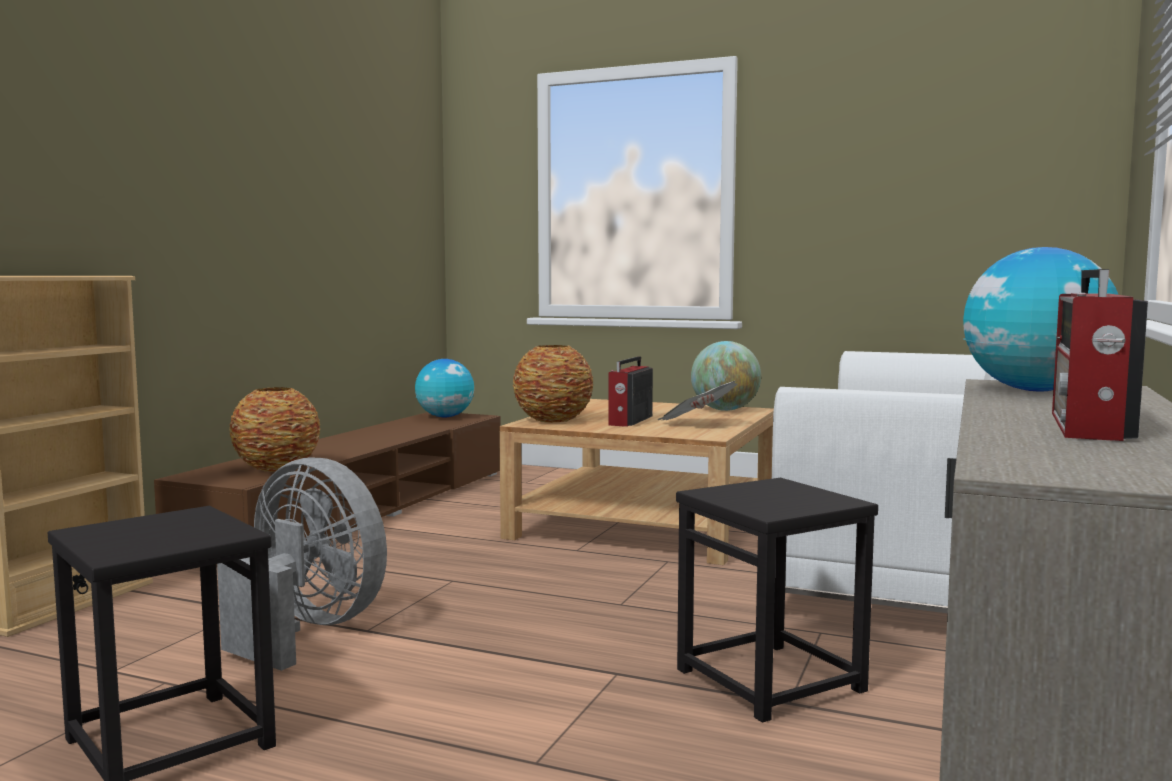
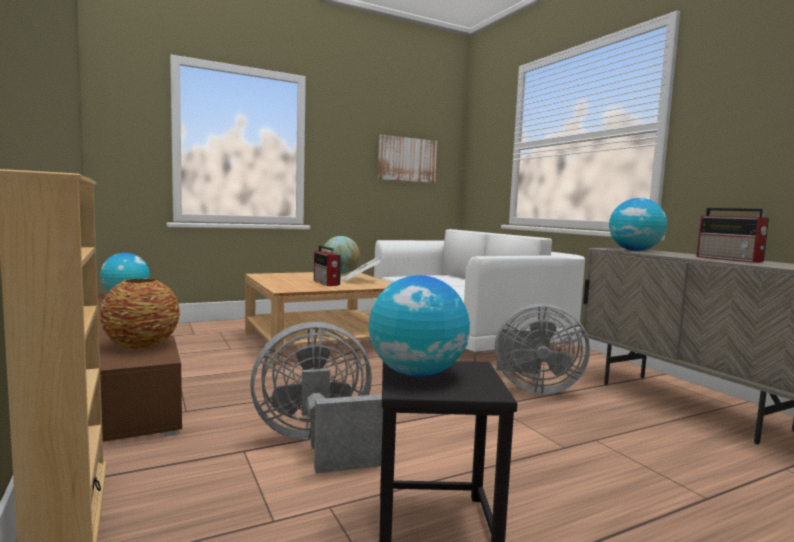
camera: 50 degrees left, 0 degrees up
(156, 523) = (416, 374): none -> globe
(552, 420) = (287, 286): vase -> none
(771, 680) = (533, 388): black stool -> grey fan
(959, 179) = (407, 159): none -> picture

